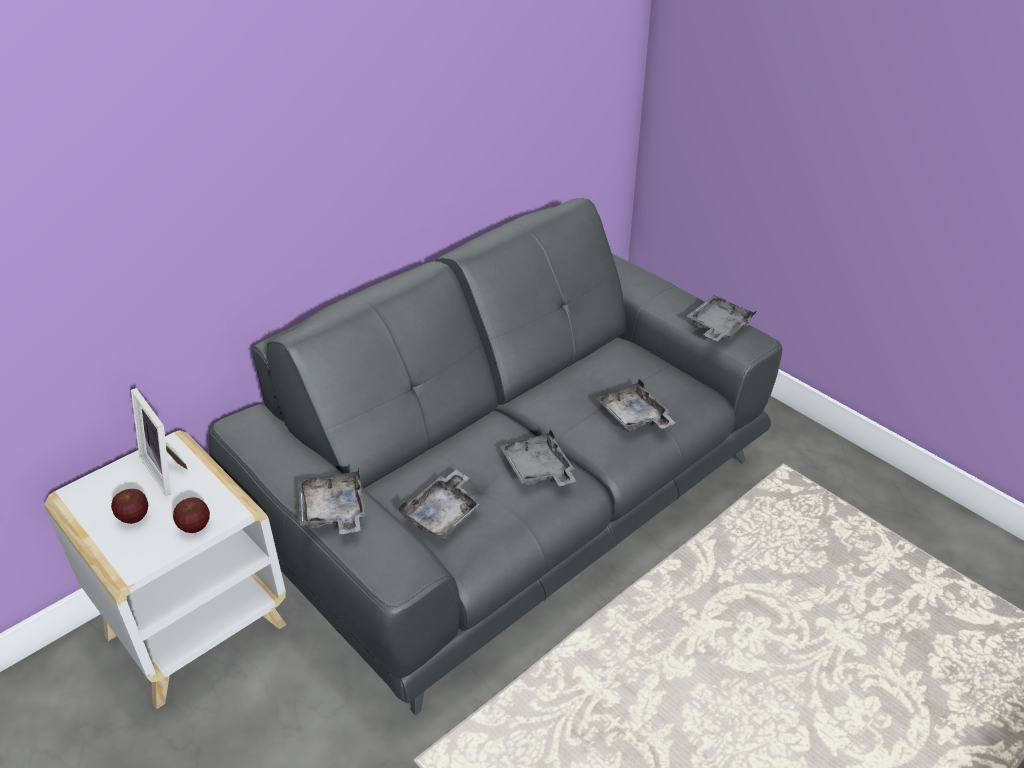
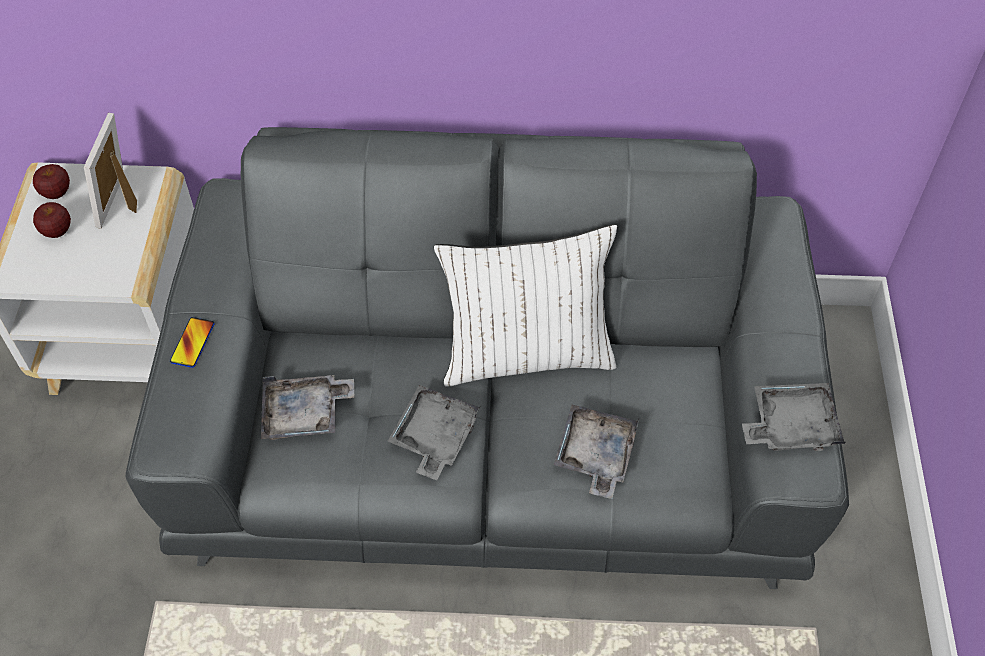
camera: 45 degrees right, 15 degrees up
(194, 526) = (83, 274): apple -> apple (56, 192)
(333, 512) = (192, 343): grey tray -> phone
(531, 398) = (526, 354): none -> white pillow

